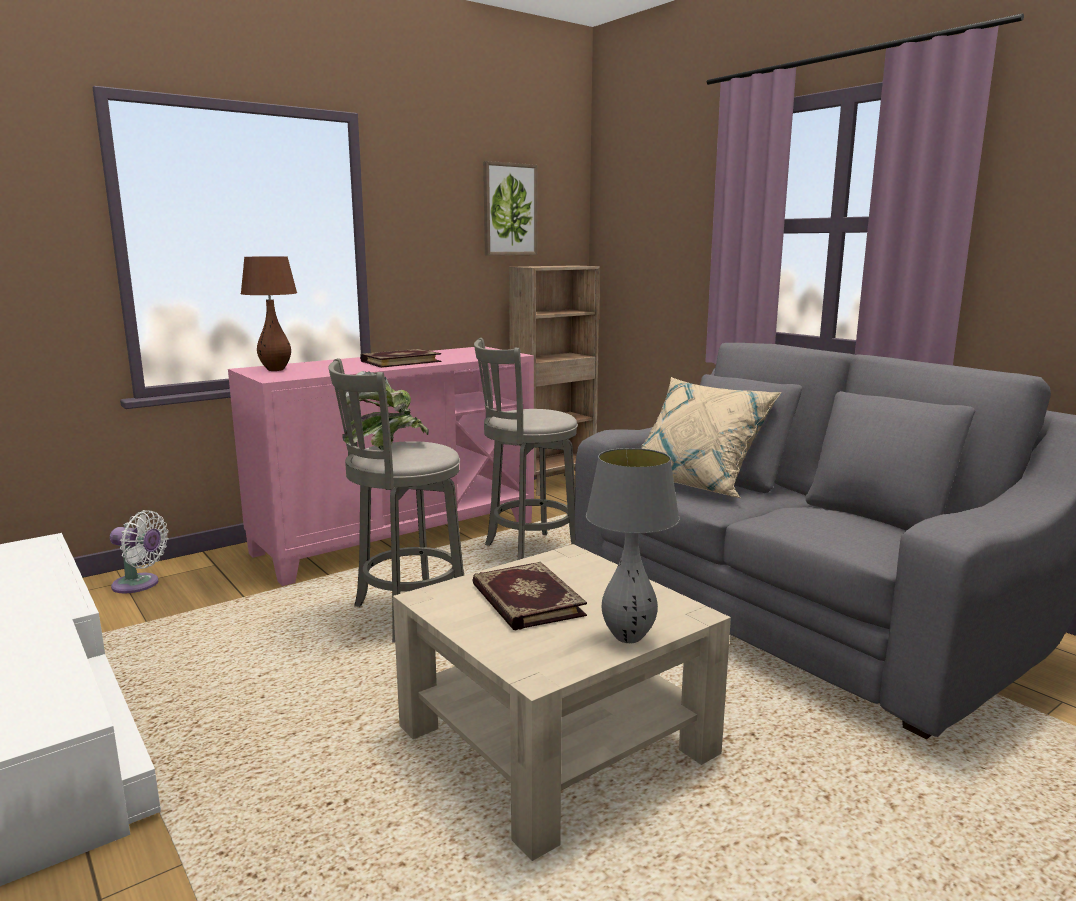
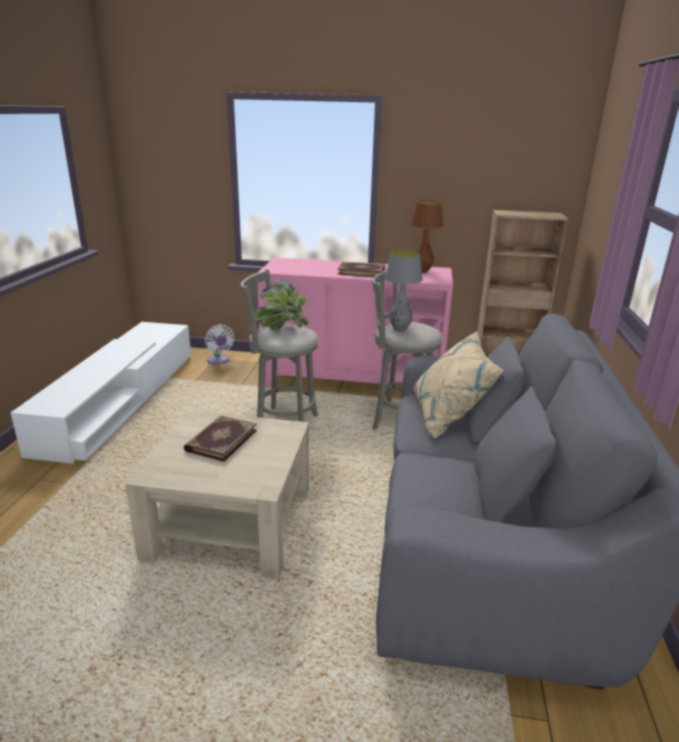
camera: 45 degrees right, 10 degrees up
(275, 370) = (288, 263): brown table lamp -> brown table lamp (422, 271)
(509, 209) = (504, 164): picture -> none
(628, 637) = (213, 482): grey table lamp -> grey table lamp (400, 329)

